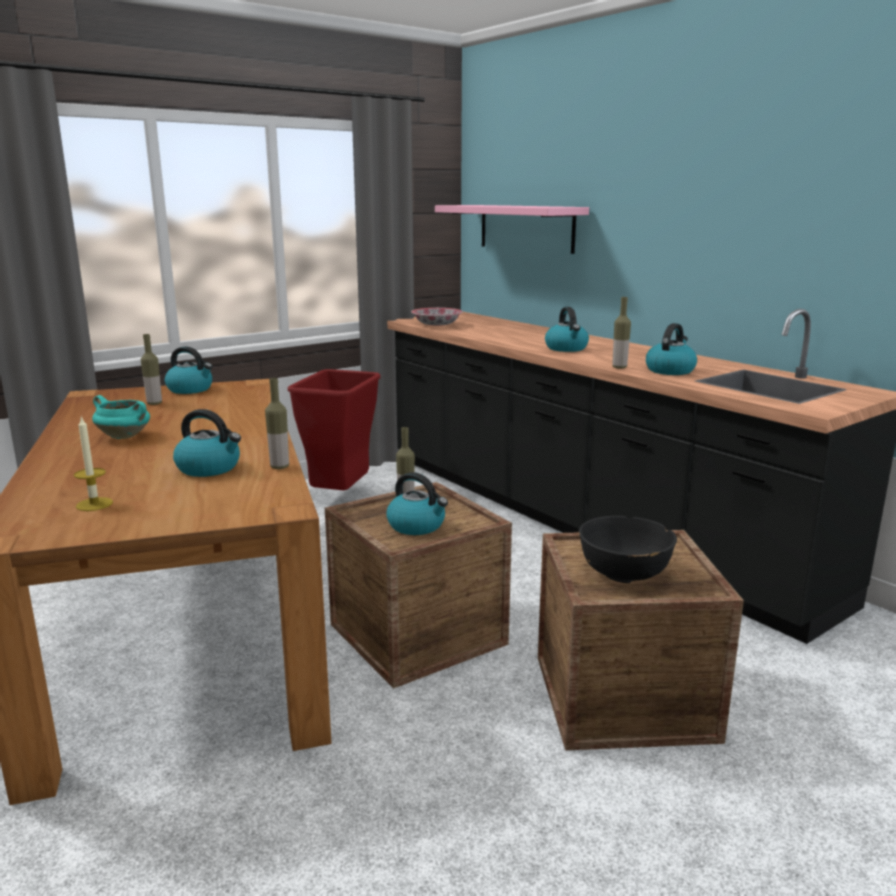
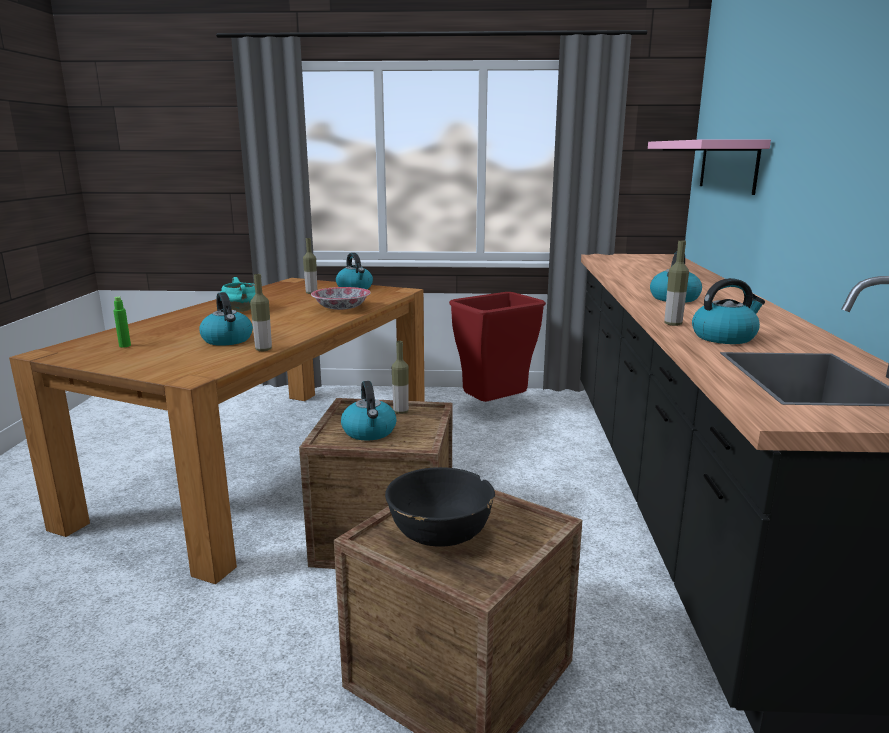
camera: 40 degrees right, 0 degrees up
(94, 504) = (125, 346): candle -> green bottle
(436, 325) = (612, 262): bowl -> bowl (341, 308)

